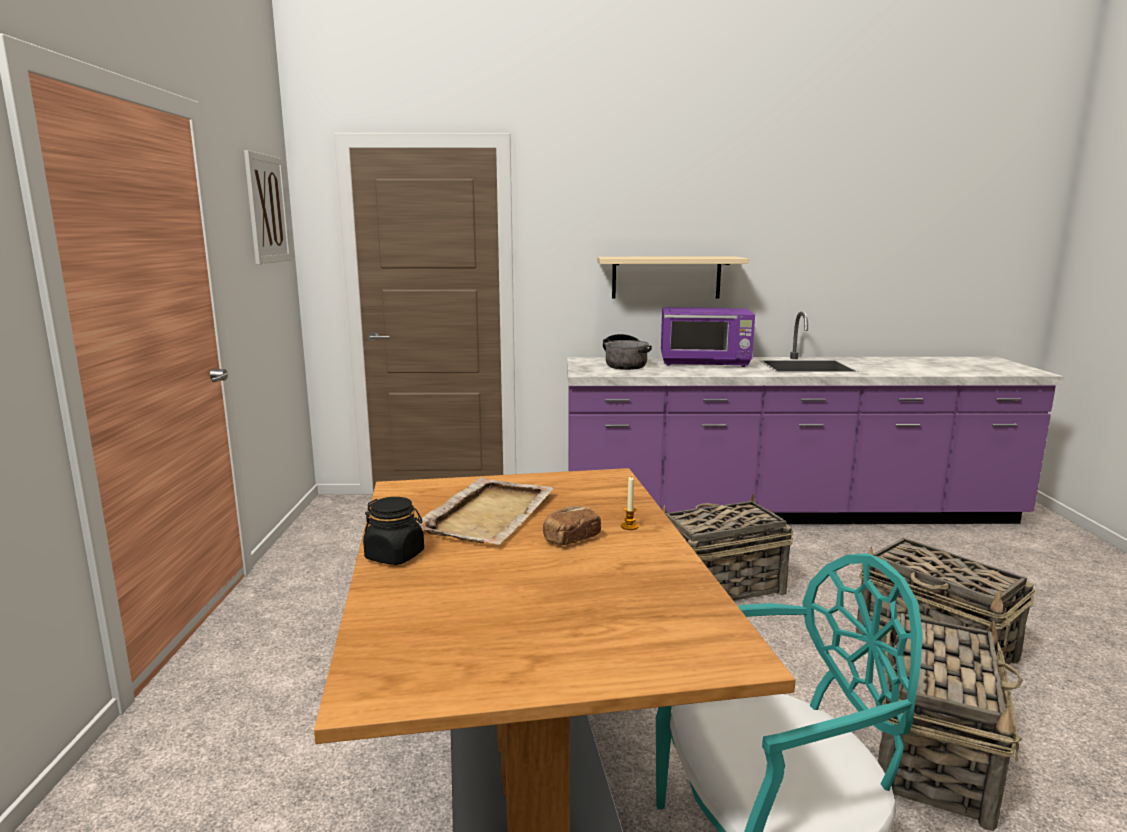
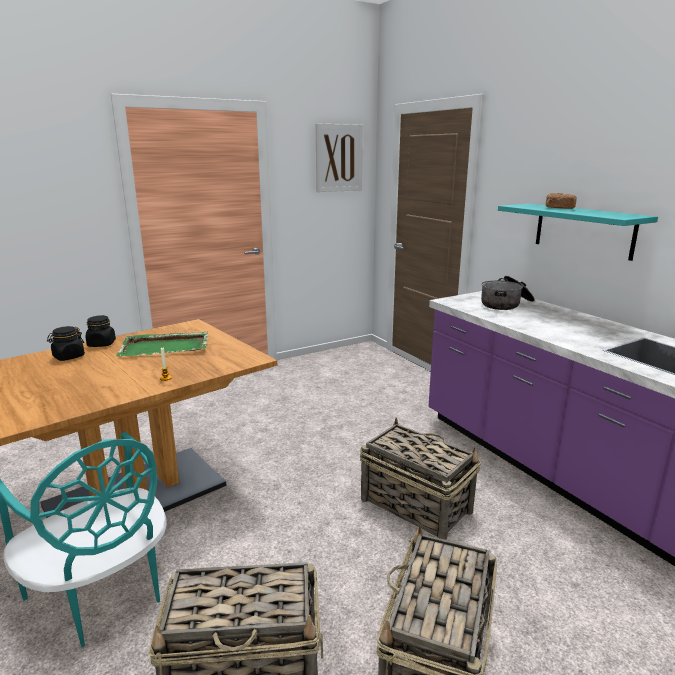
camera: 60 degrees right, 5 degrees up
(428, 587) = (68, 357): none -> black jar
(489, 513) = (166, 347): beige tray -> green tray
(570, 539) = (139, 369): bread -> bread (559, 208)
(666, 277) = (583, 230): beige shelf -> turquoise shelf
(705, 363) = (575, 323): purple microwave -> none

